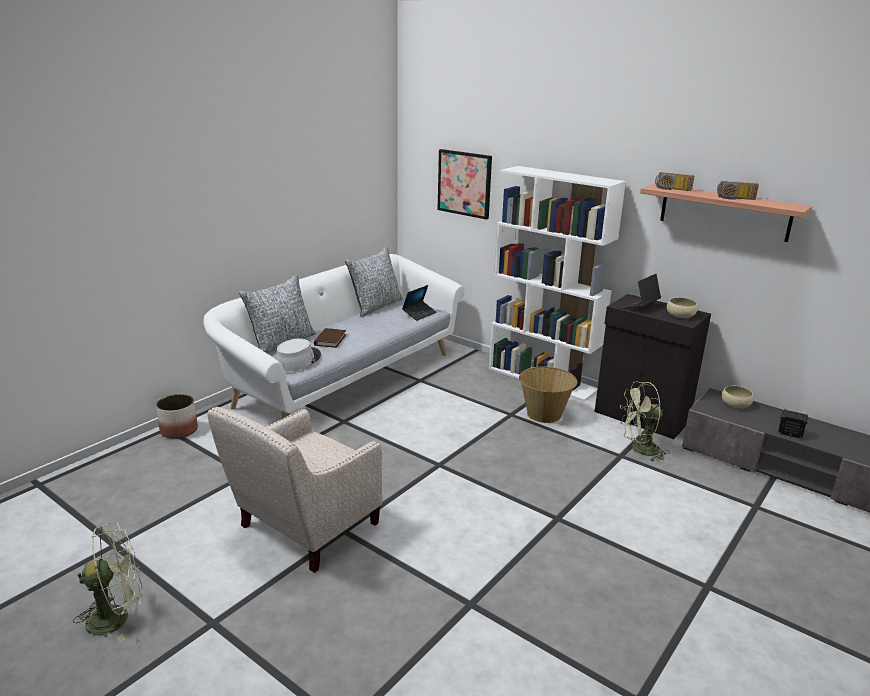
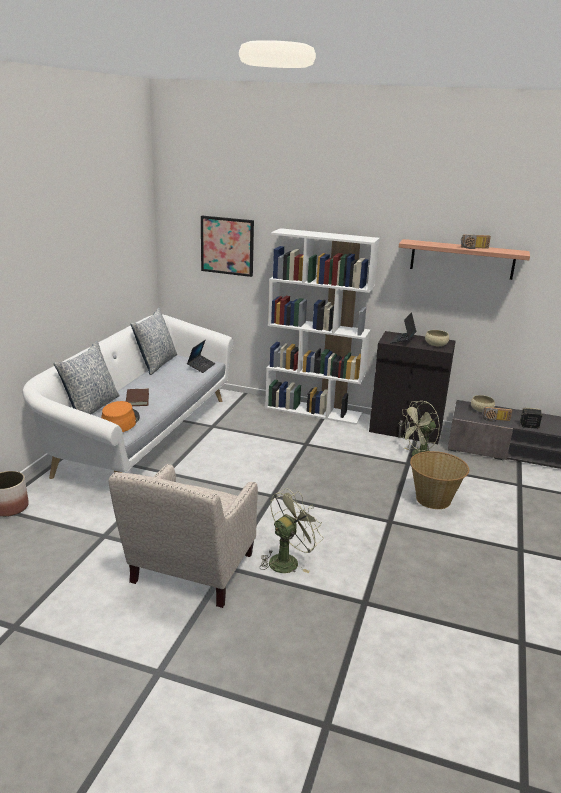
camera: 20 degrees left, 0 degrees up
(117, 617) = (62, 691): green fan -> green fan (288, 560)
(297, 360) = (120, 422): grey hat -> orange hat
(544, 414) = (332, 440): basket -> basket (433, 500)
(672, 189) = (422, 243): radio -> radio (495, 420)

